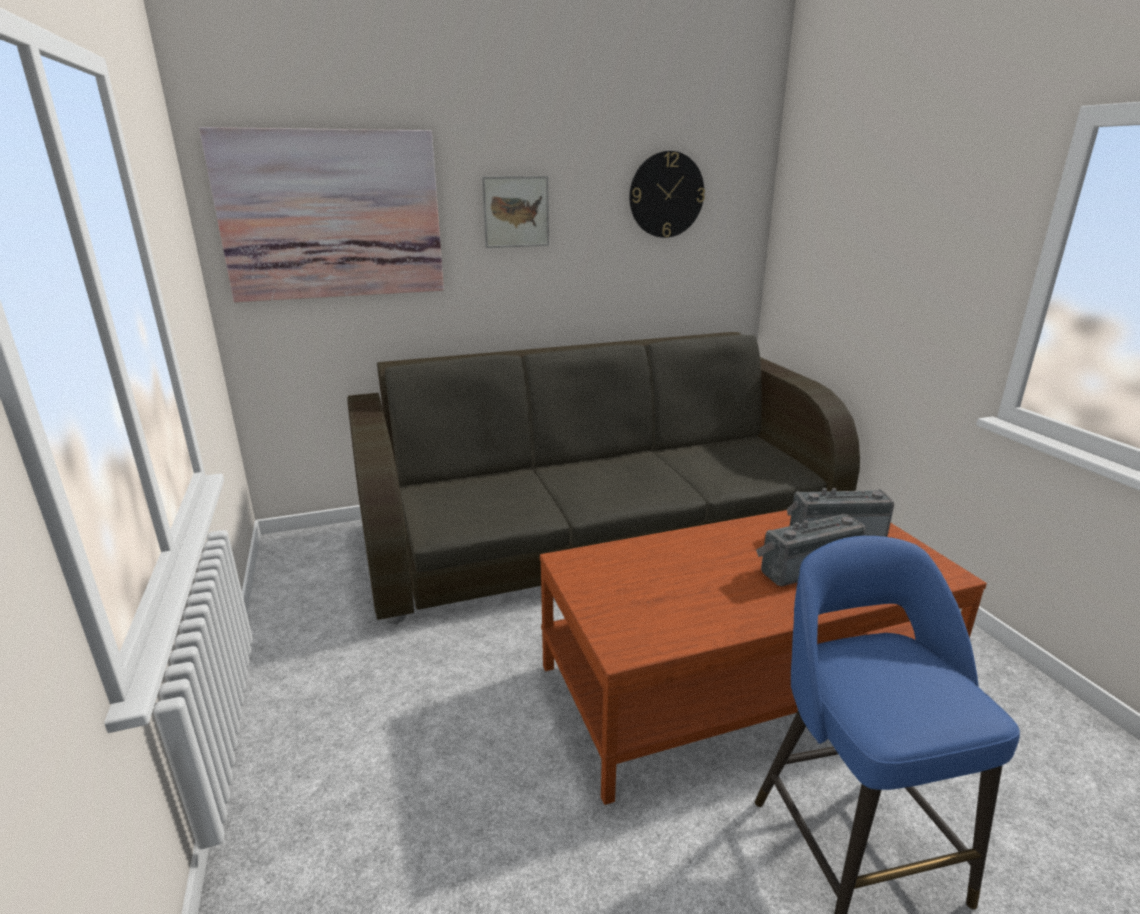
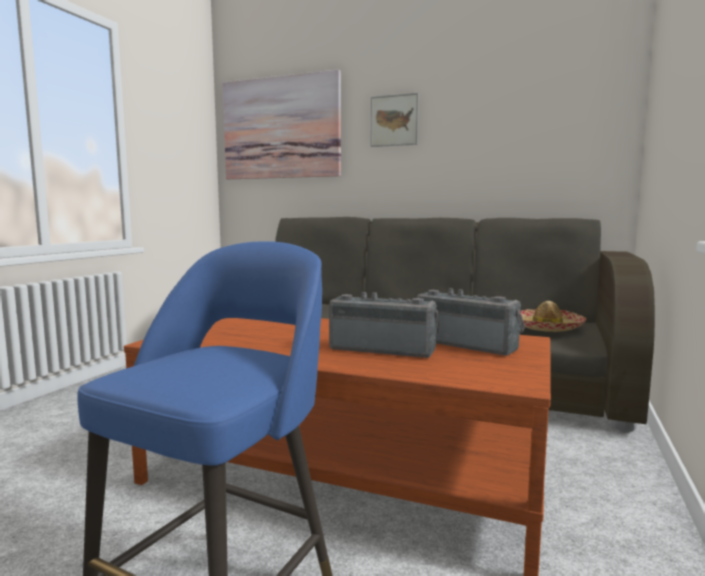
camera: 40 degrees right, 15 degrees down
(666, 195) = (523, 100): wall clock -> none
(746, 457) = (547, 327): none -> hat

